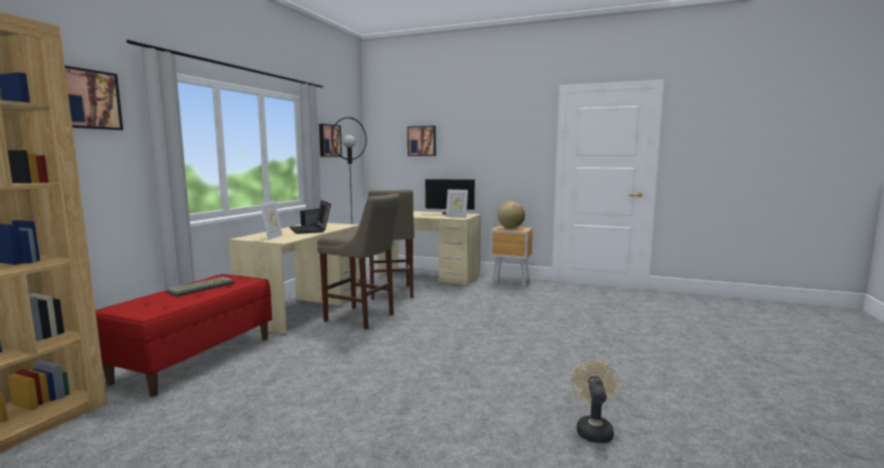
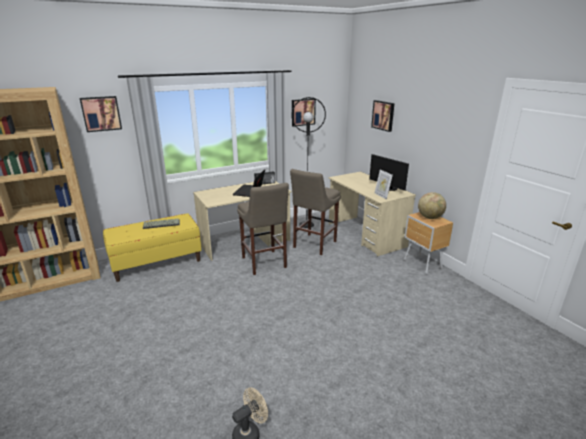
camera: 40 degrees right, 15 degrees up
(196, 359) = (157, 262): red bench -> yellow bench
(272, 237) = (215, 196): picture frame -> none

